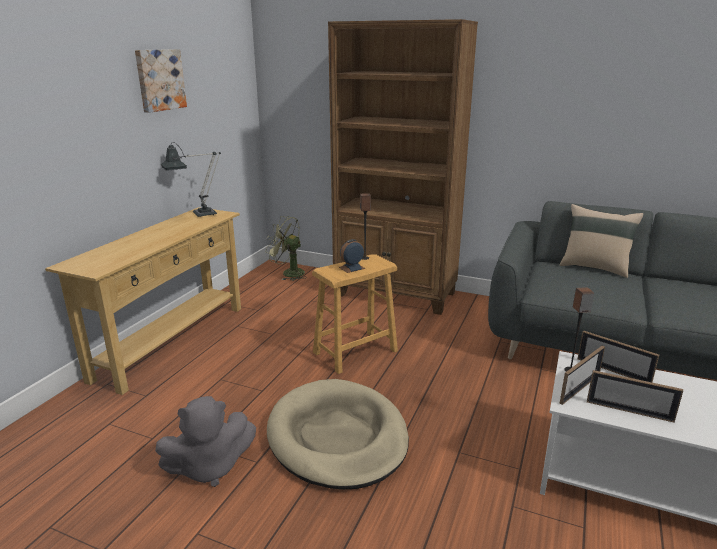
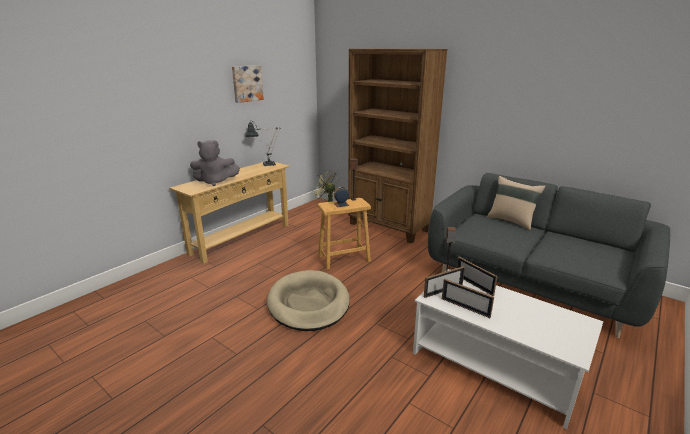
camera: 15 degrees right, 0 degrees up
(210, 467) = (232, 307): grey plush toy -> grey plush toy (215, 182)

